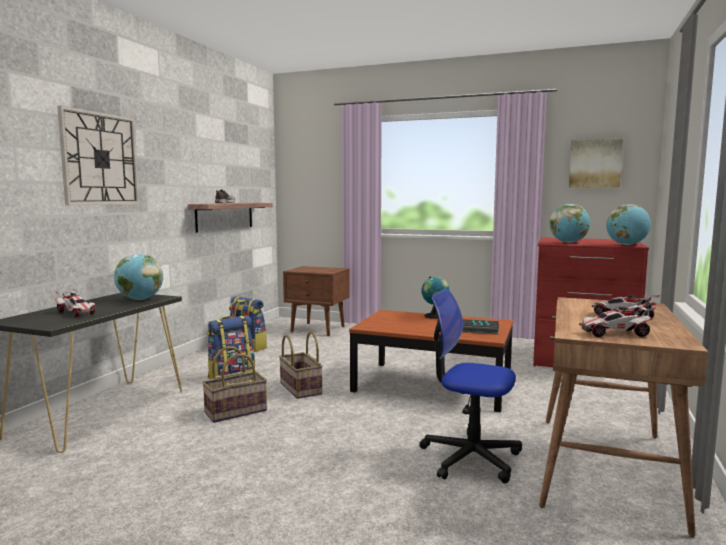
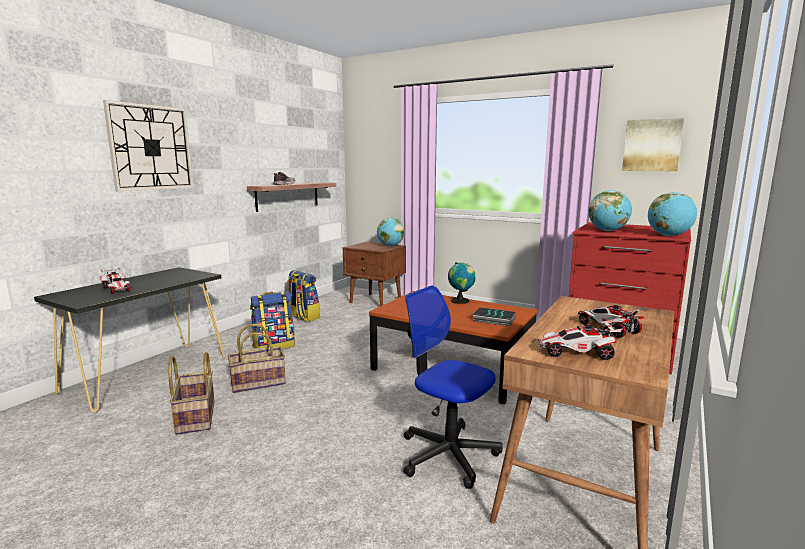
camera: 10 degrees right, 5 degrees up
(140, 299) = (183, 276): globe -> globe (390, 246)
(299, 388) = (326, 363): basket -> basket (194, 417)

